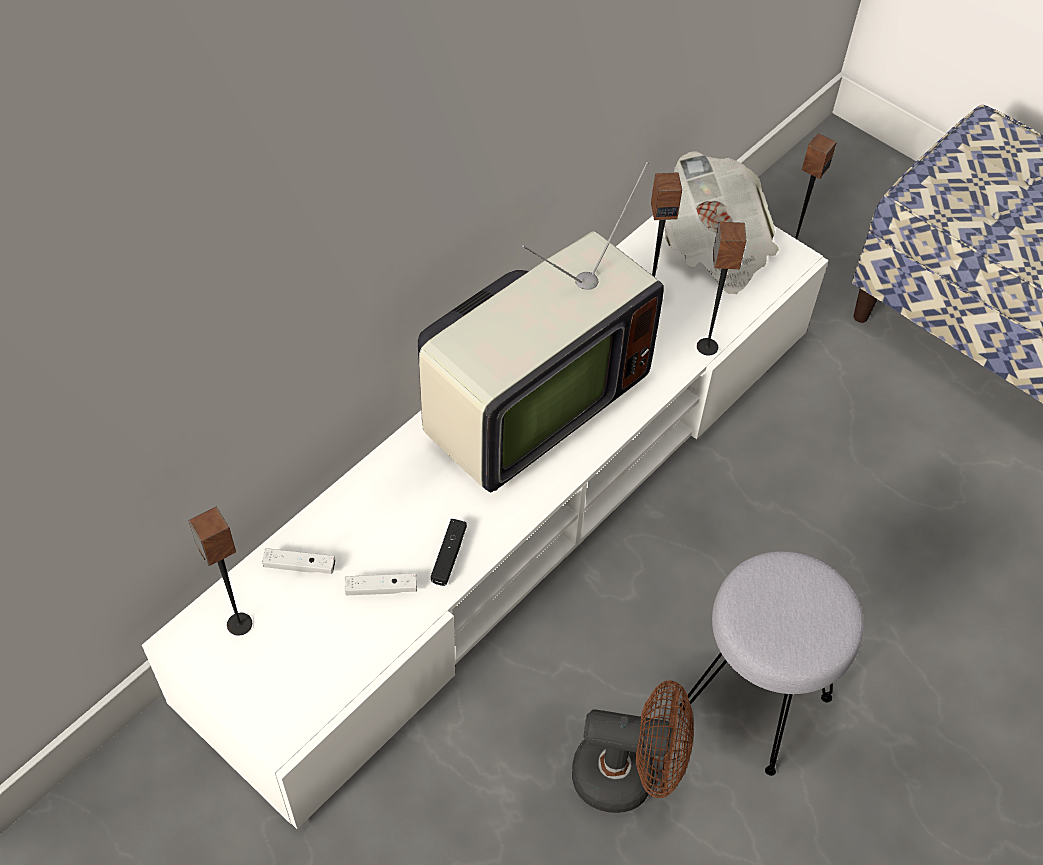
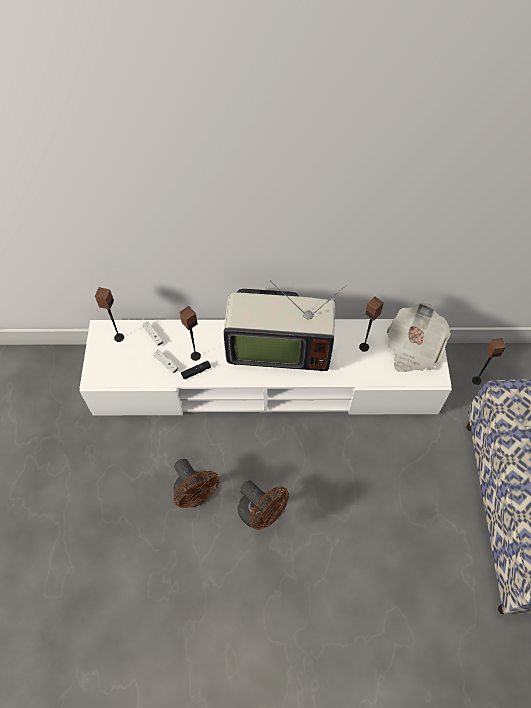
camera: 50 degrees right, 5 degrees up
(706, 346) = (363, 380): speaker -> speaker (195, 356)
(754, 700) = (261, 514): grey stool -> brown fan

